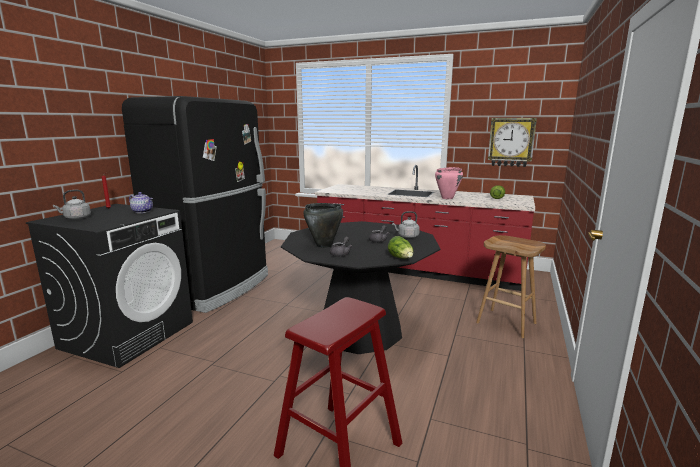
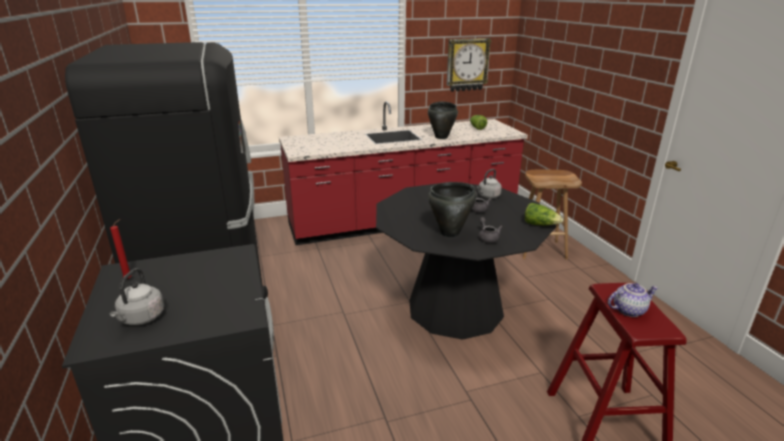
camera: 40 degrees left, 10 degrees up
(143, 211) = (212, 265): teapot -> teapot (628, 310)
(447, 198) = (441, 137): pink cooking pot -> black cooking pot

